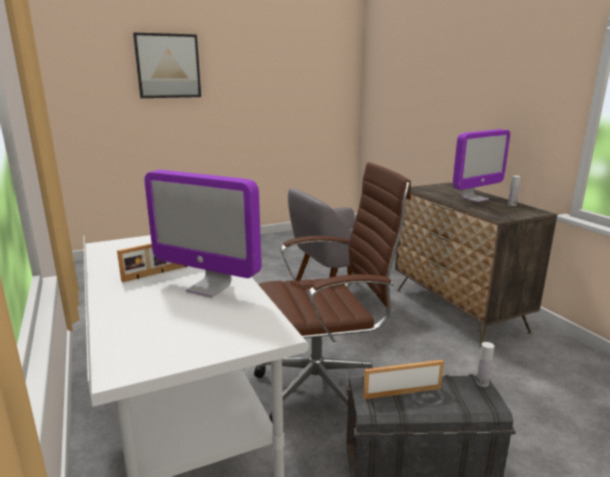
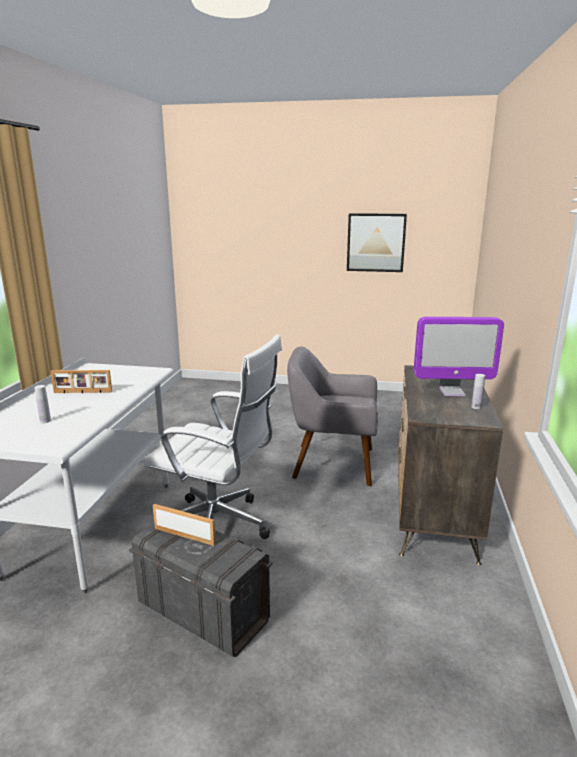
camera: 35 degrees right, 0 degrees up
(168, 66) = (268, 219): picture -> picture (376, 242)
(209, 288) = (83, 409): monitor -> none
(322, 388) = (219, 528): brown office chair -> white office chair
(482, 383) = (250, 556): white bottle -> white bottle (45, 421)

